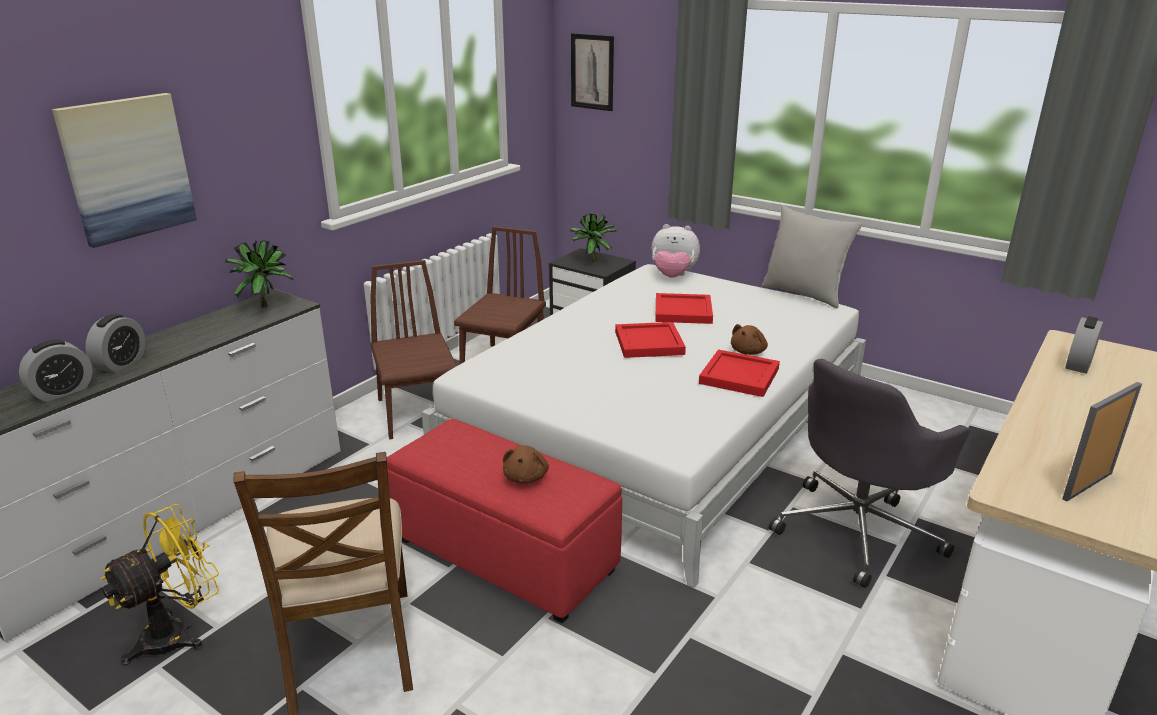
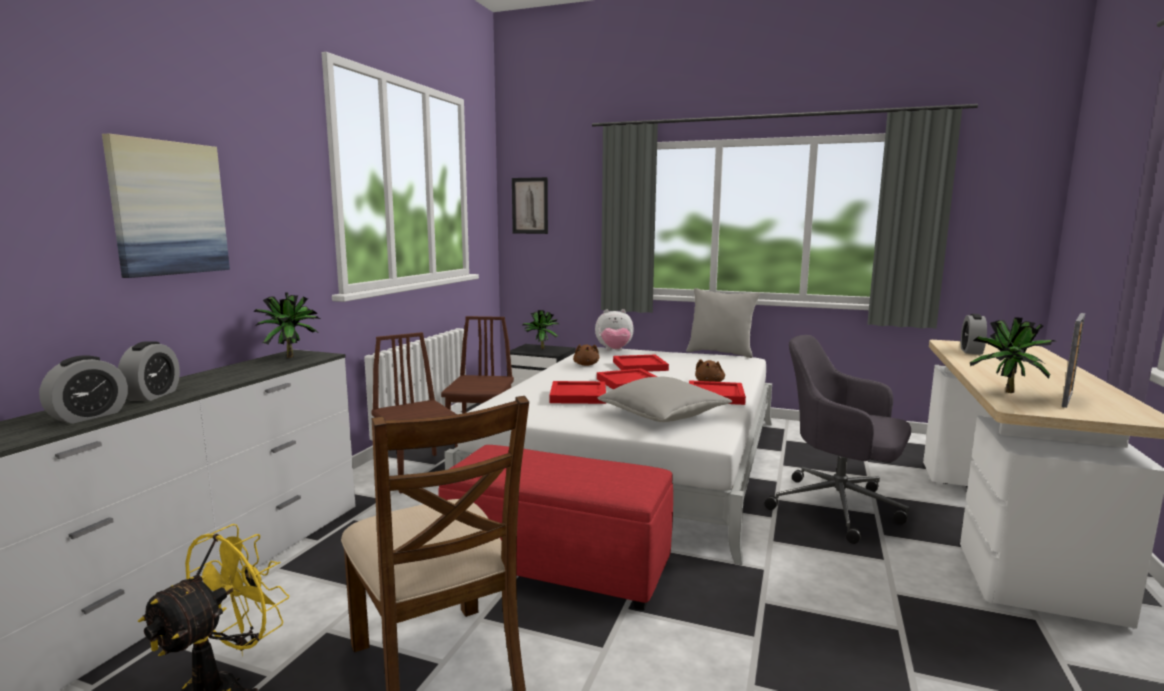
camera: 15 degrees left, 15 degrees down
(526, 477) = (587, 472): brown plush toy -> brown plush toy (586, 365)
(578, 359) = (579, 395): none -> red tray
(653, 404) = (663, 415): none -> grey pillow
(858, 530) = (839, 508): grey office chair -> grey office chair turned 90 degrees clockwise
(1021, 462) = (1006, 393): none -> potted plant

